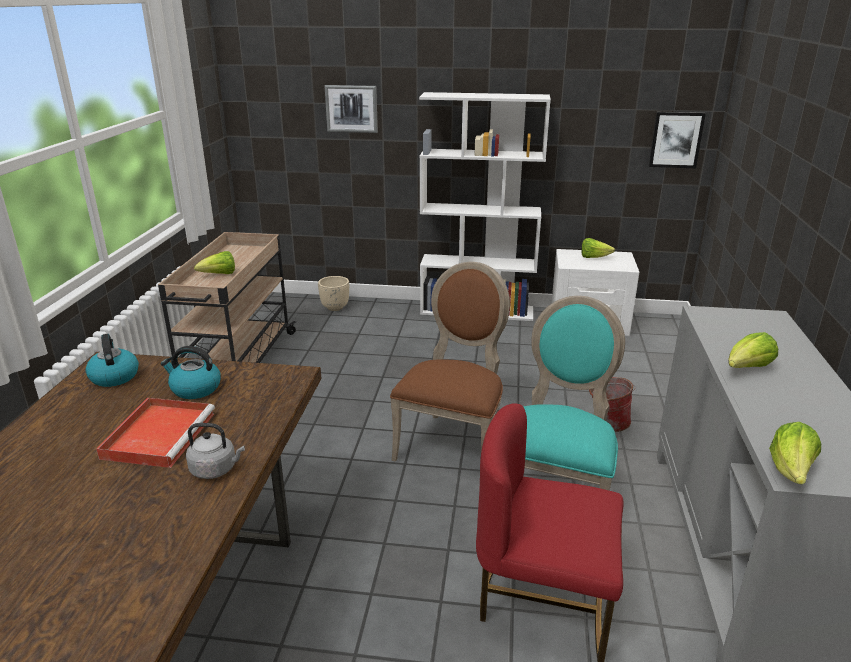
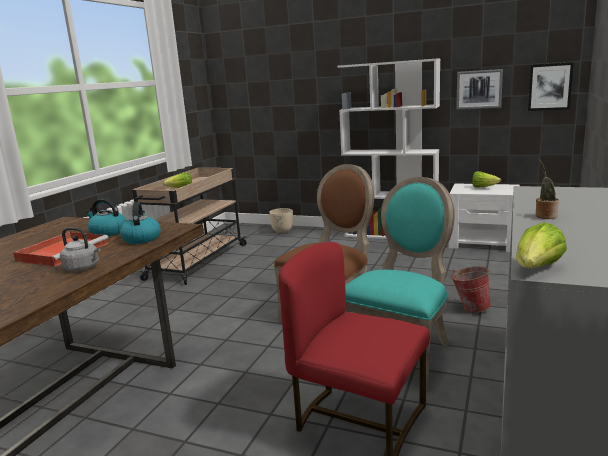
camera: 15 degrees right, 10 degrees down
(114, 376) = (63, 226): kettle -> kettle (141, 239)
(351, 108) = (295, 82): picture -> picture (479, 89)
(747, 369) = (544, 216): lettuce -> potted plant

